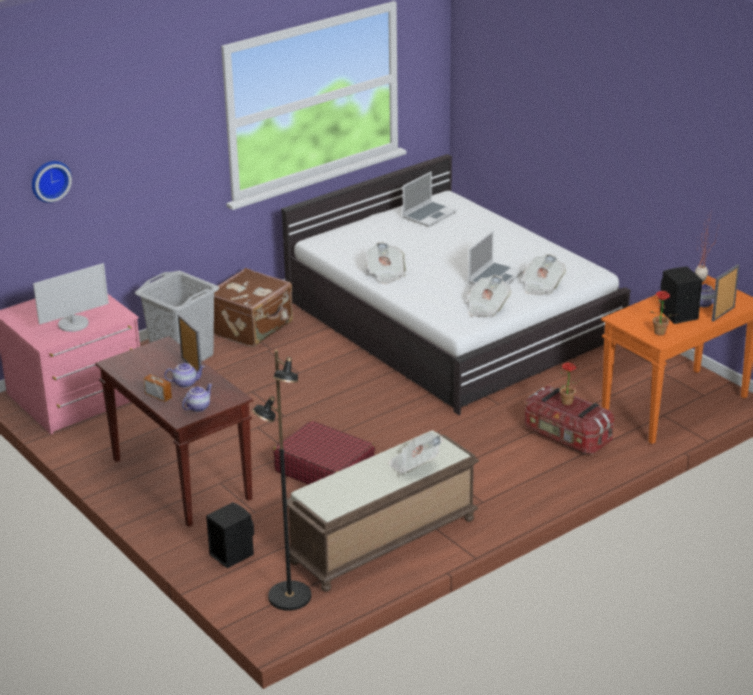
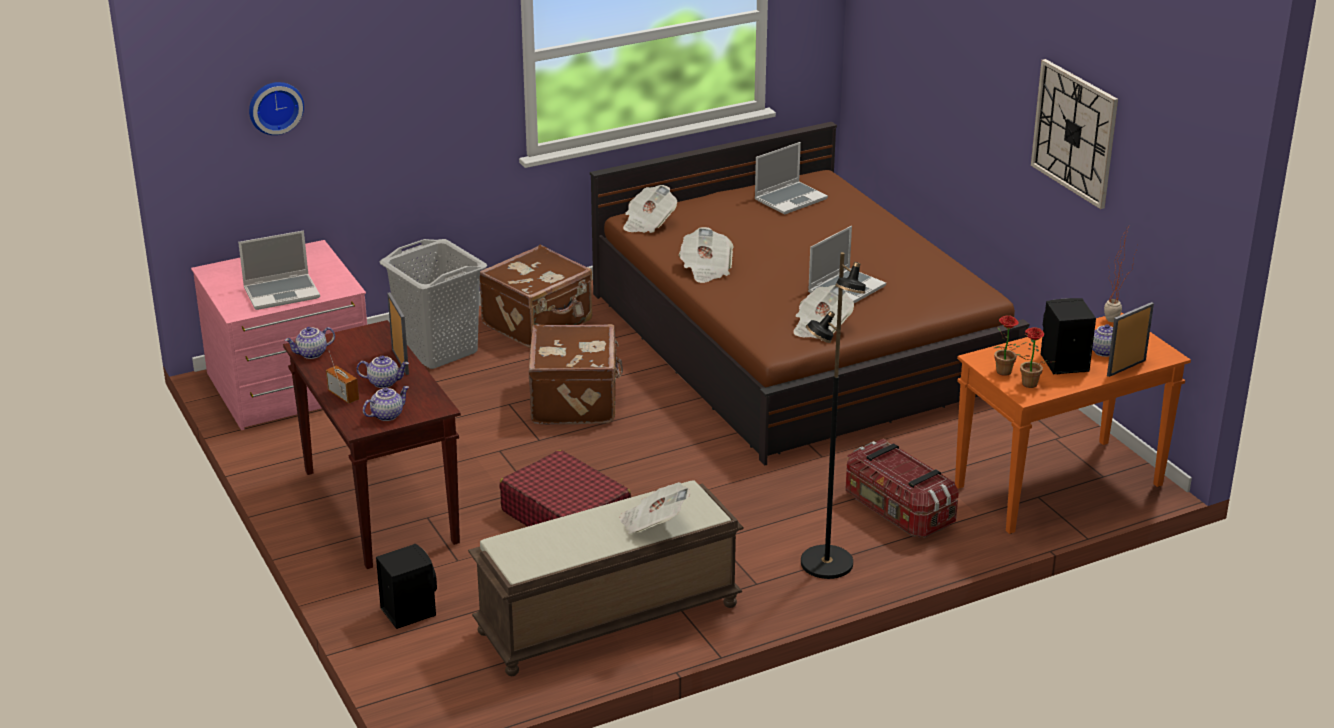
camera: 10 degrees right, 0 degrees up
(73, 324) = (282, 293): monitor -> laptop
(121, 368) = (311, 354): none -> teapot
(289, 597) = (461, 677): black floor lamp -> black floor lamp (825, 564)
(302, 383) = (576, 401): none -> brown suitcase
(451, 320) = (797, 340): white bed -> brown bed
(542, 286) = (905, 306): newspaper -> newspaper (648, 223)
(567, 404) = (900, 466): potted plant -> potted plant (1004, 373)
(657, 146) = (1074, 133): none -> wall clock

